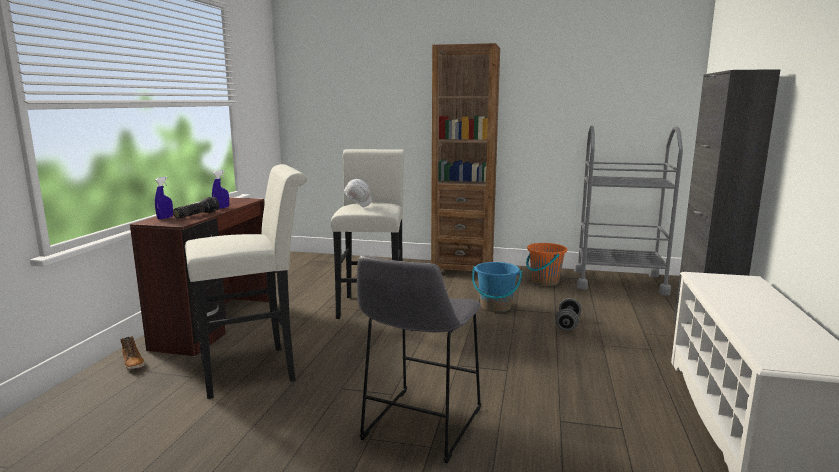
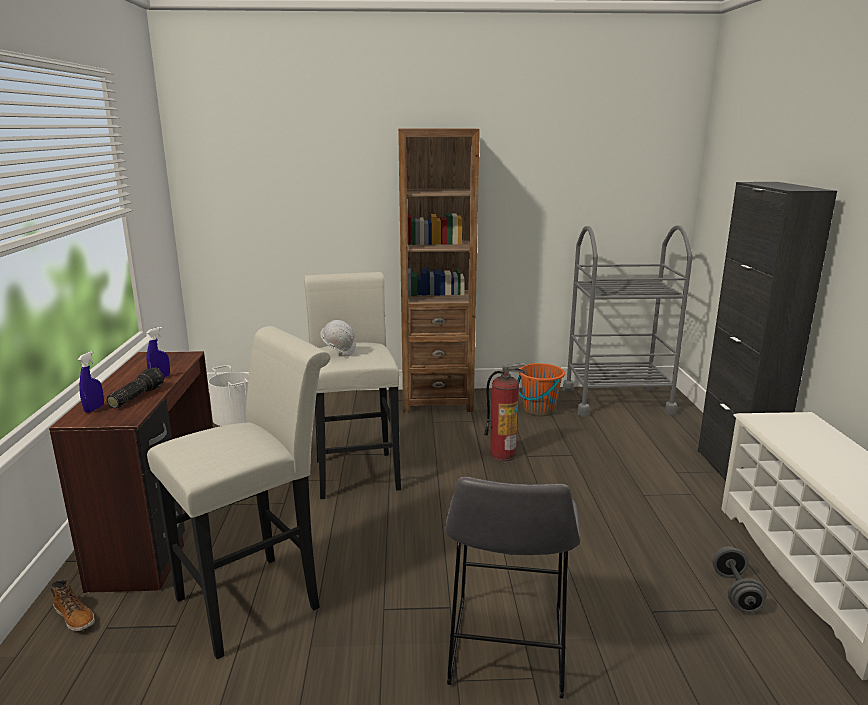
camera: 15 degrees left, 5 degrees up
(304, 266) = (234, 417): none -> white bucket
(495, 307) = (503, 454): blue bucket -> fire extinguisher
(567, 324) = (593, 470): grey dumbbell -> grey dumbbell (735, 592)

